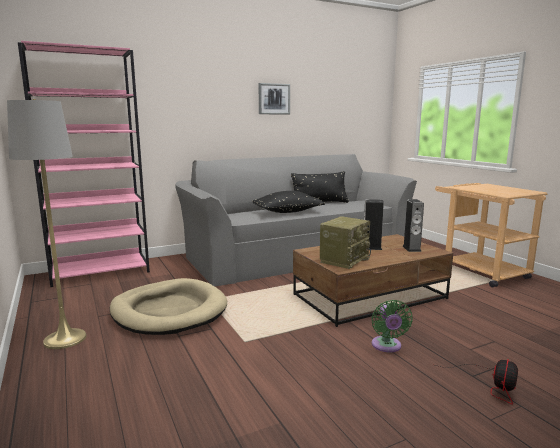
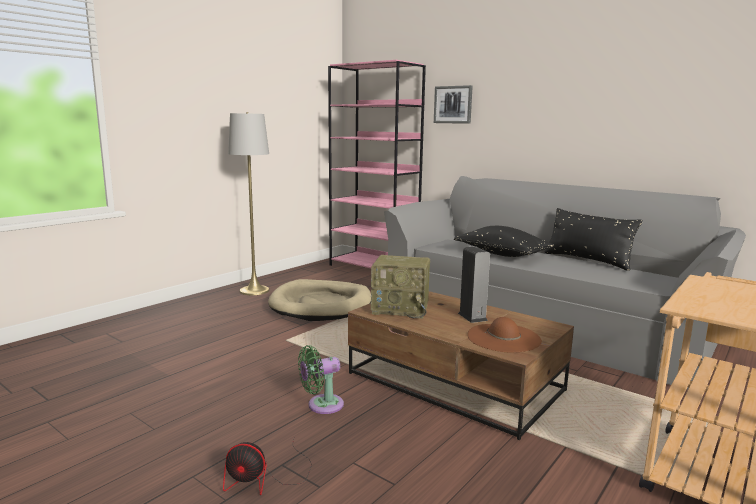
camera: 65 degrees right, 0 degrees up
(274, 99) = (592, 102): picture -> picture (453, 104)
(411, 248) = (504, 338): speaker -> brown hat

